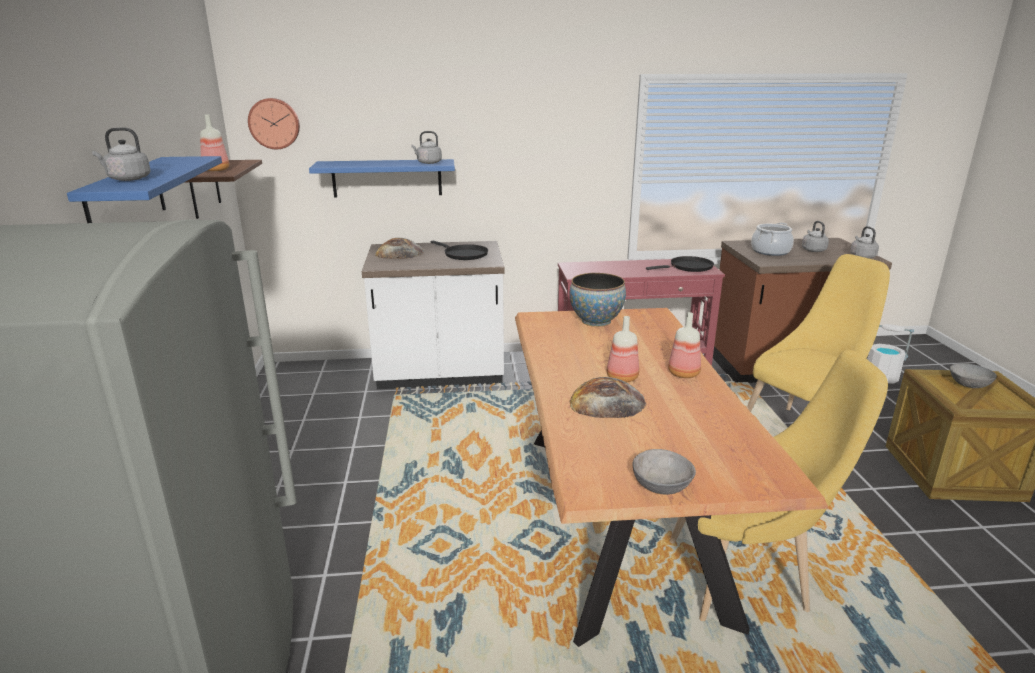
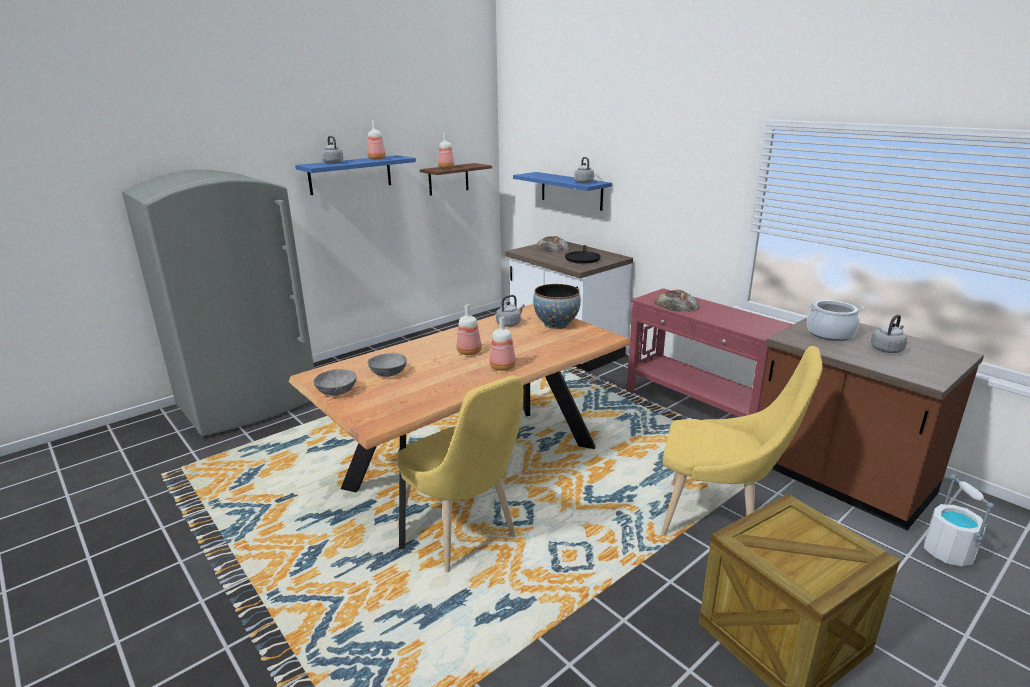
camera: 55 degrees right, 0 degrees up
(172, 164) = (377, 159): none -> bottle
(274, 123) = (518, 142): wall clock -> none
(607, 402) = (427, 356): bread -> bread (676, 304)
(688, 267) = (754, 326): black frying pan -> none
(861, 256) = (925, 373): grey kettle -> grey kettle (509, 324)
(970, 384) = (818, 540): grey bowl -> grey bowl (388, 373)

